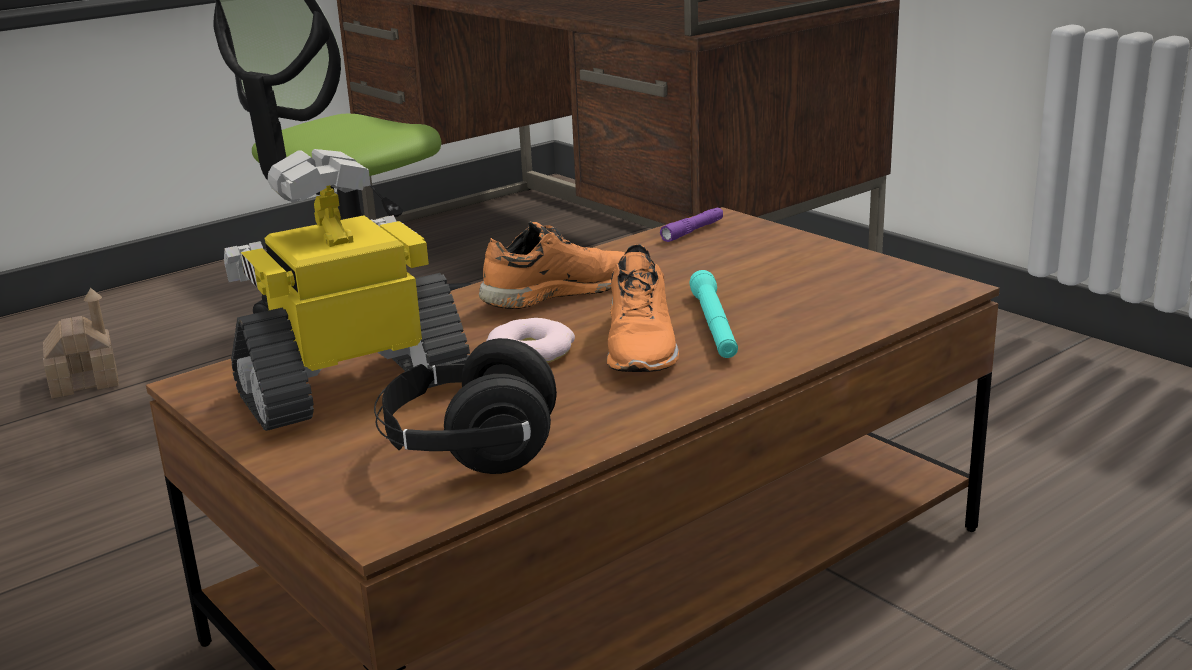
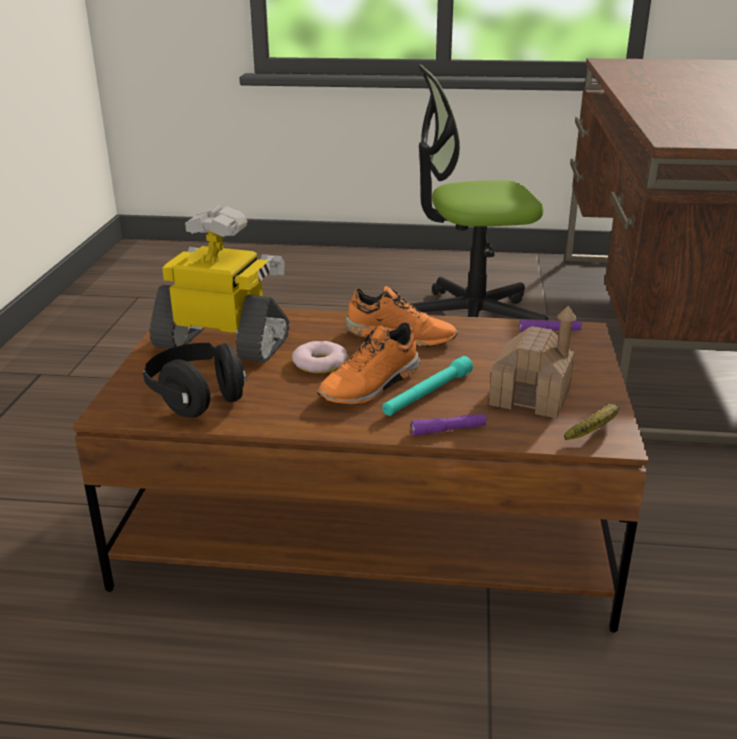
camera: 45 degrees right, 5 degrees up
(85, 381) = (320, 294): toy house -> toy house (531, 396)
(806, 343) = (448, 430): none -> purple flashlight
(916, 285) = (595, 430): none -> banana

